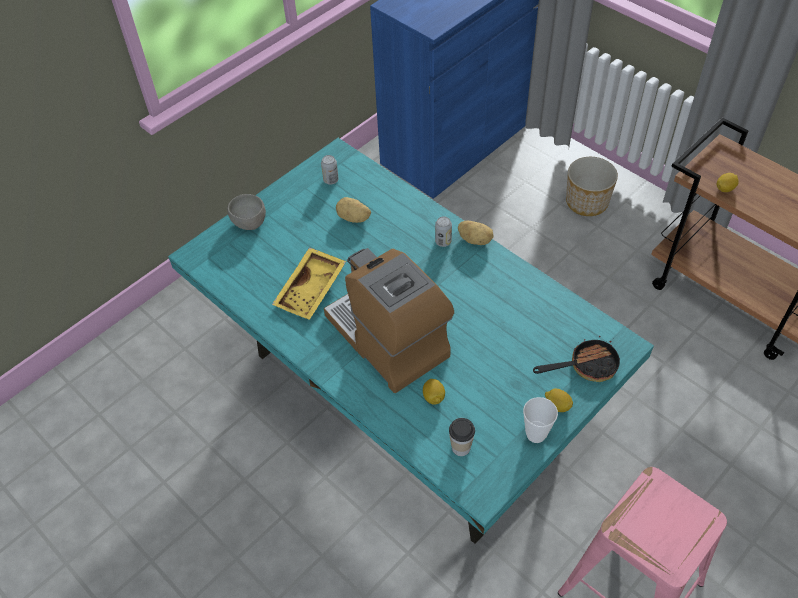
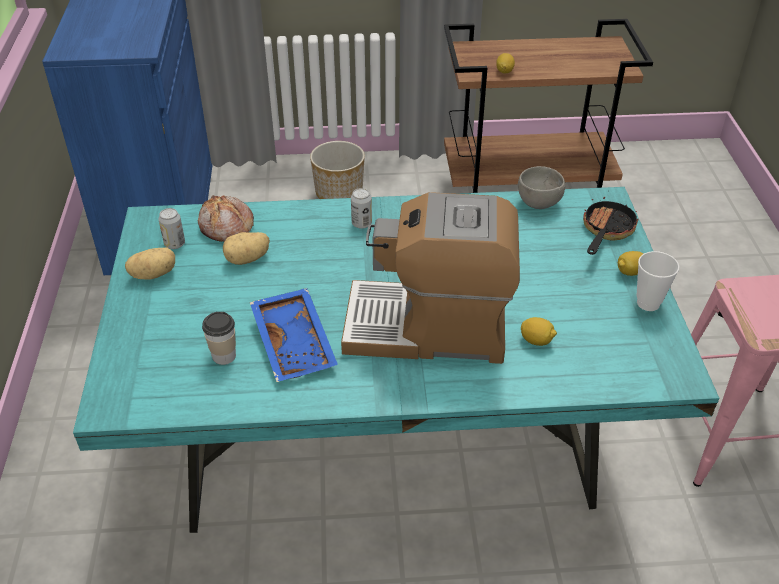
camera: 50 degrees left, 10 degrees down
(249, 223) = (135, 335): grey bowl -> grey bowl (540, 203)
(312, 290) = (296, 343): yellow tray -> blue tray
(368, 188) = (225, 227): none -> bread
(461, 447) = (614, 358): cup -> cup (224, 356)
(475, 239) = (387, 204): potato -> potato (153, 274)

